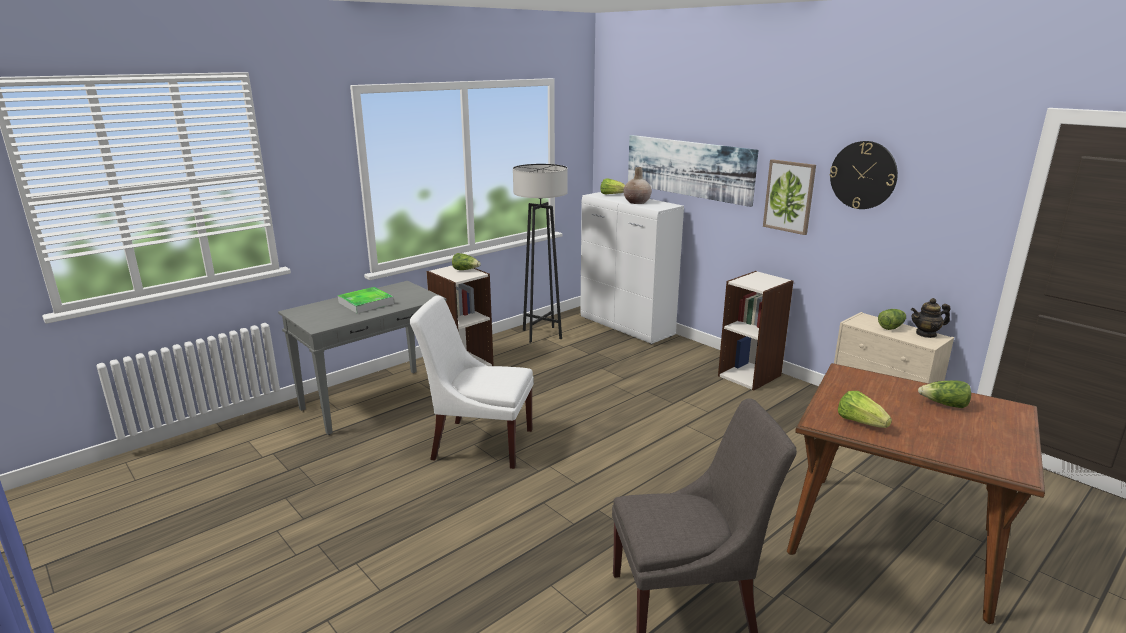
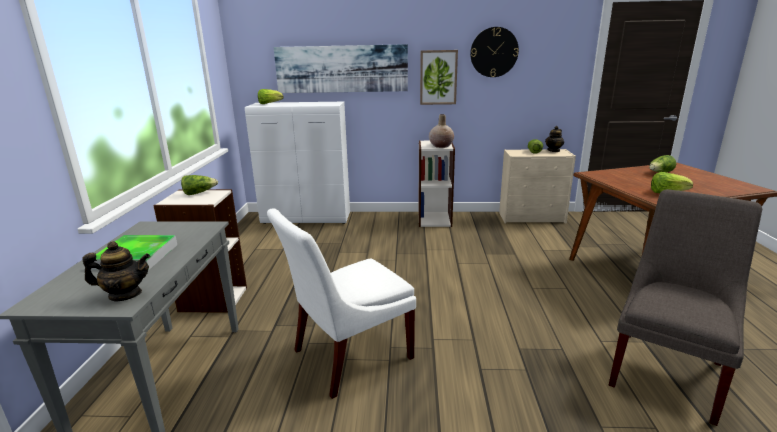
camera: 45 degrees left, 0 degrees up
(326, 322) = (125, 294): none -> teapot
(542, 334) = (248, 247): grey floor lamp -> none
(637, 202) = (305, 104): beige vase -> beige vase (441, 146)

